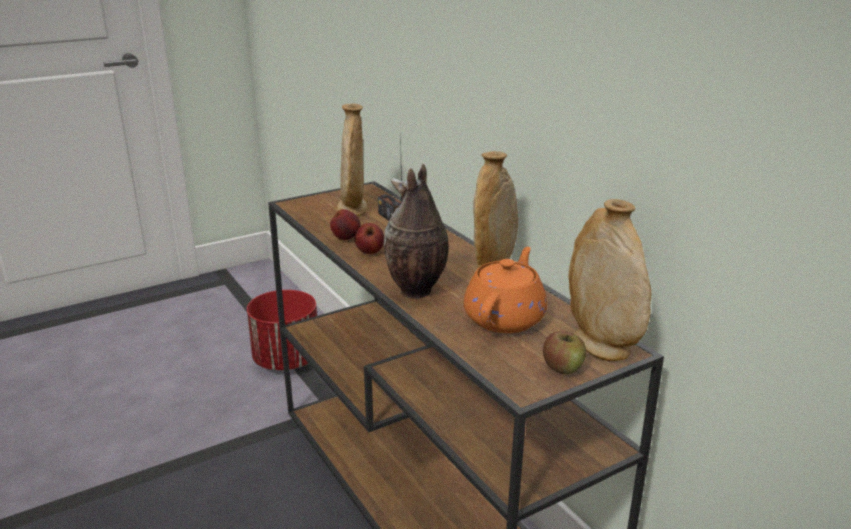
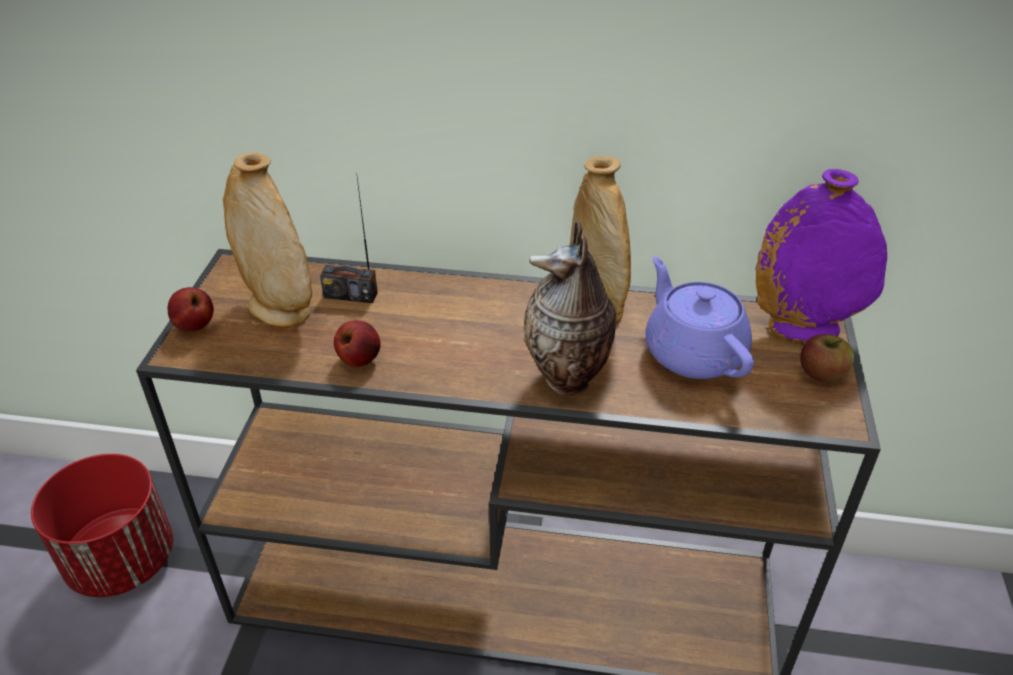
camera: 50 degrees left, 15 degrees up
(370, 252) = (424, 361): apple -> apple (194, 326)
(505, 318) = (692, 352): orange teapot -> purple teapot
(601, 346) = (803, 328): beige vase -> purple vase

